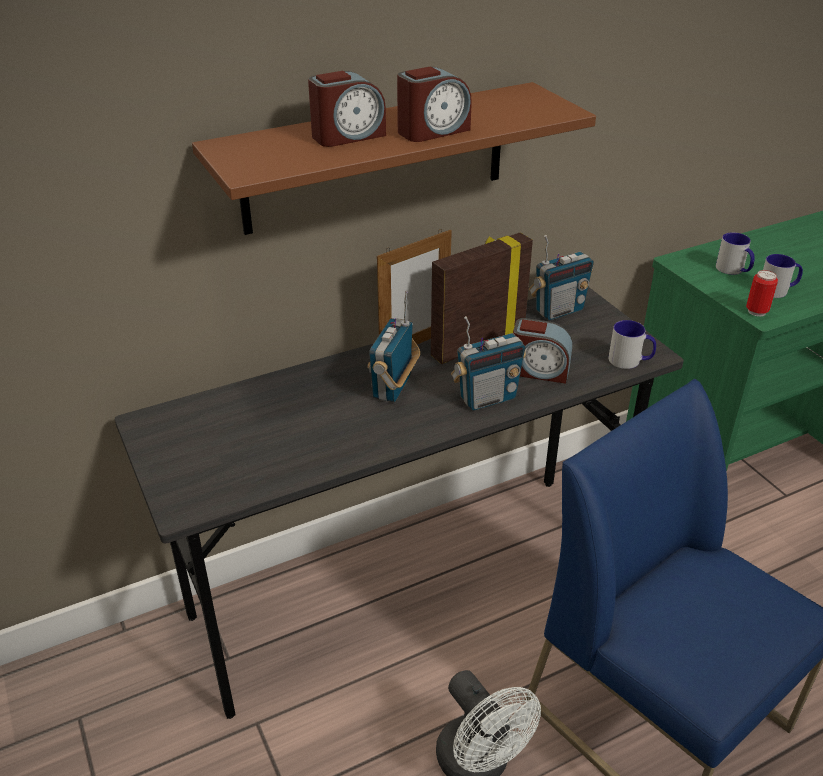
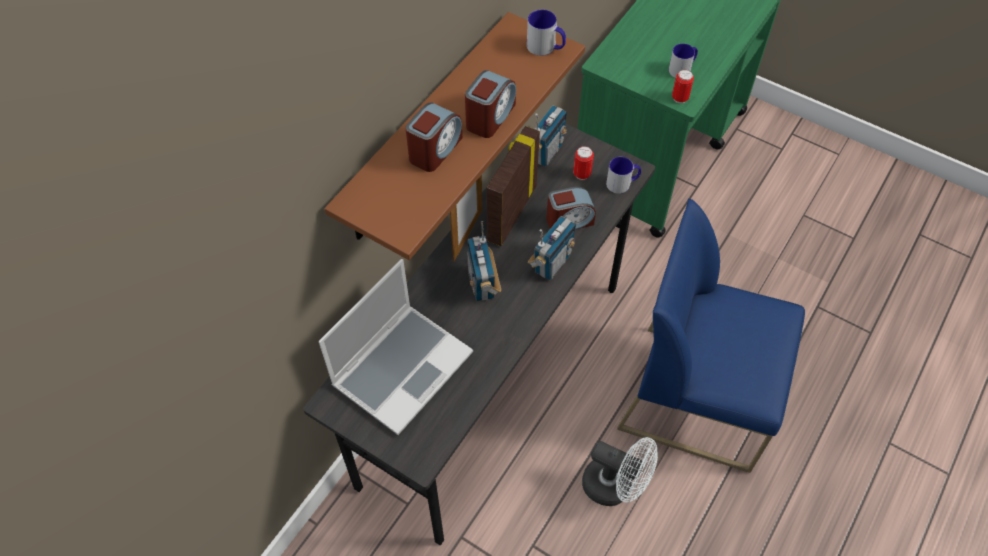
camera: 30 degrees left, 20 degrees up
(244, 422) = (402, 367): none -> laptop
(586, 339) = (582, 174): none -> can
(733, 270) = (643, 58): mug -> mug (546, 47)

